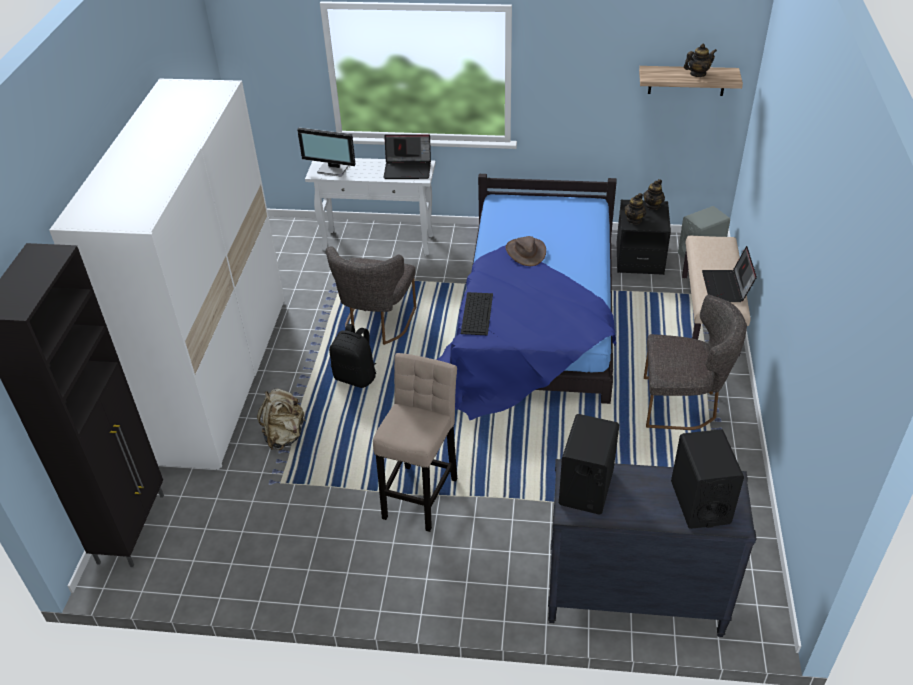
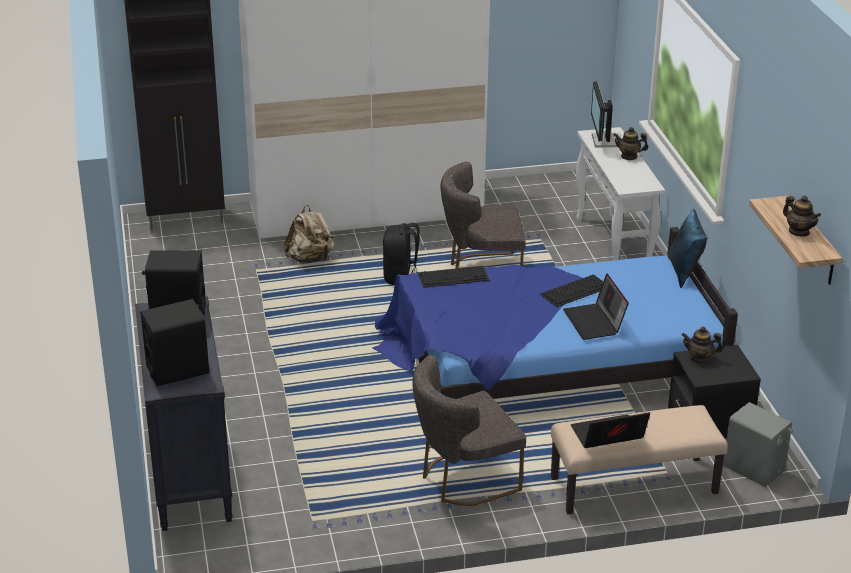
camera: 70 degrees right, 10 degrees down
(408, 169) = (636, 178): laptop -> laptop (595, 322)
(421, 494) = (271, 340): beige stool -> none
(519, 195) = (684, 272): none -> blue pillow
(525, 252) = (575, 290): brown hat -> keyboard
(653, 206) = (741, 368): teapot -> teapot (629, 156)
(683, 404) = (463, 480): grey chair -> grey chair turned 75 degrees clockwise

